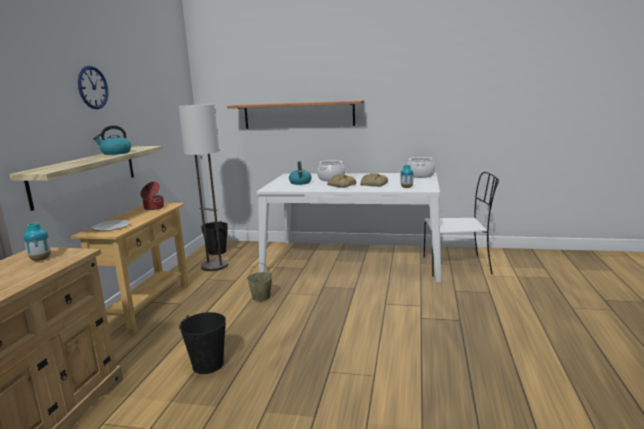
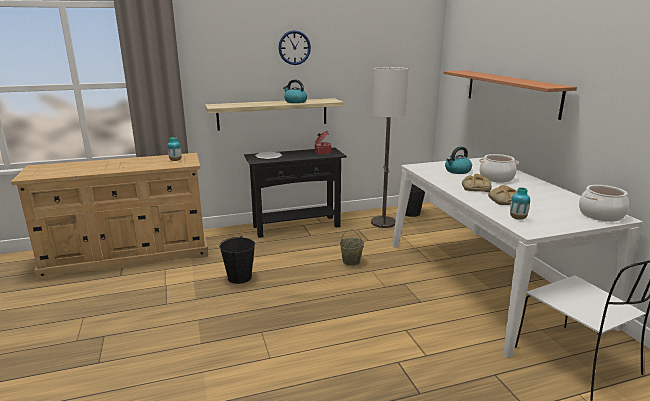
camera: 60 degrees right, 5 degrees up
(148, 306) = (296, 226): beige console table -> black console table

